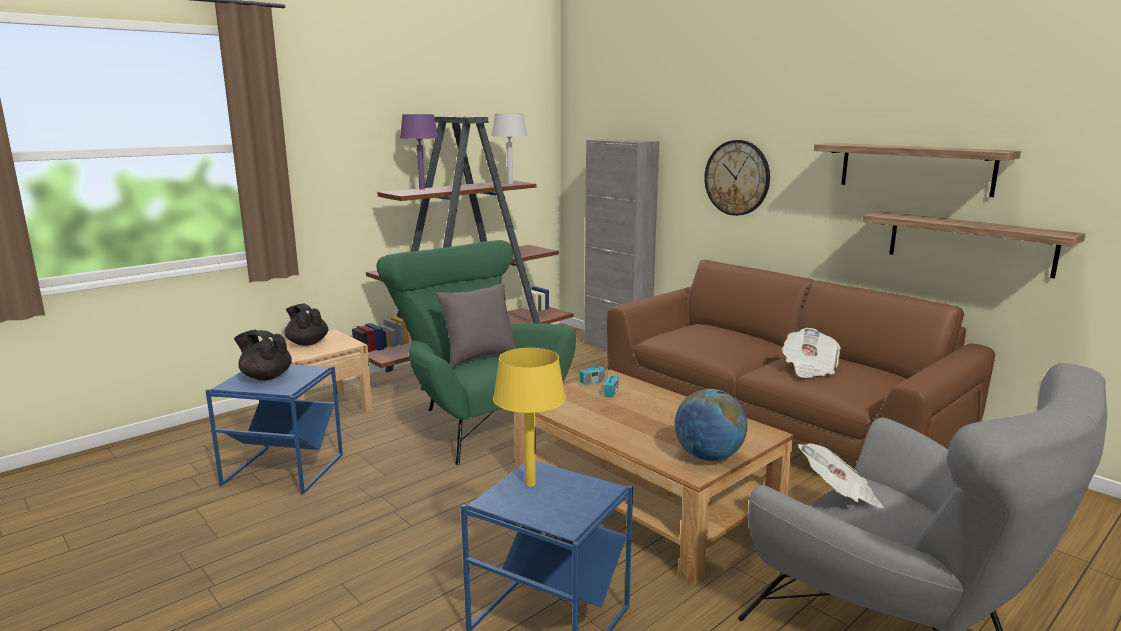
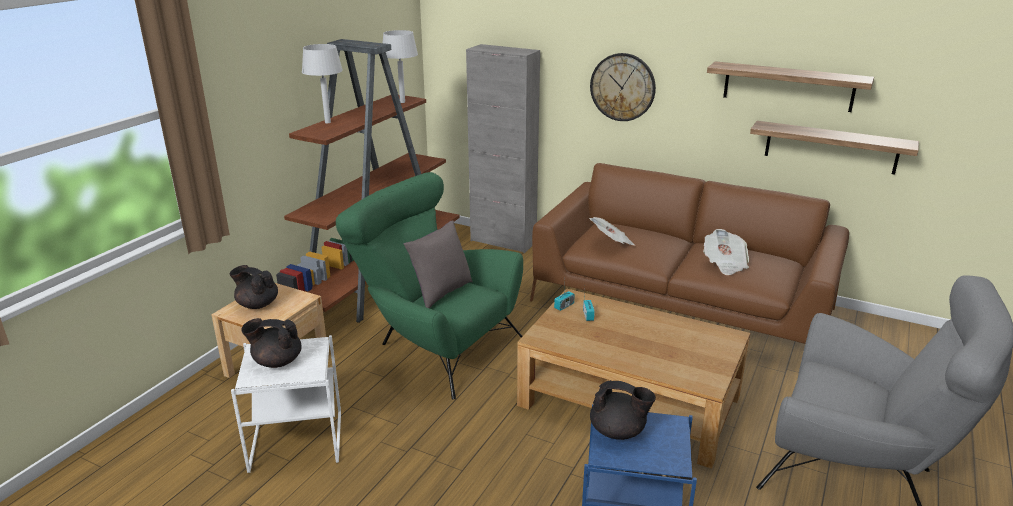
camera: 20 degrees left, 10 degrees up
(283, 470) = (296, 441): blue side table -> white side table
(421, 189) = (327, 122): purple table lamp -> grey table lamp
(530, 484) = (618, 431): yellow table lamp -> black teapot
(708, 457) = (708, 368): globe -> none
(838, 495) = (815, 384): newspaper -> newspaper (611, 242)

